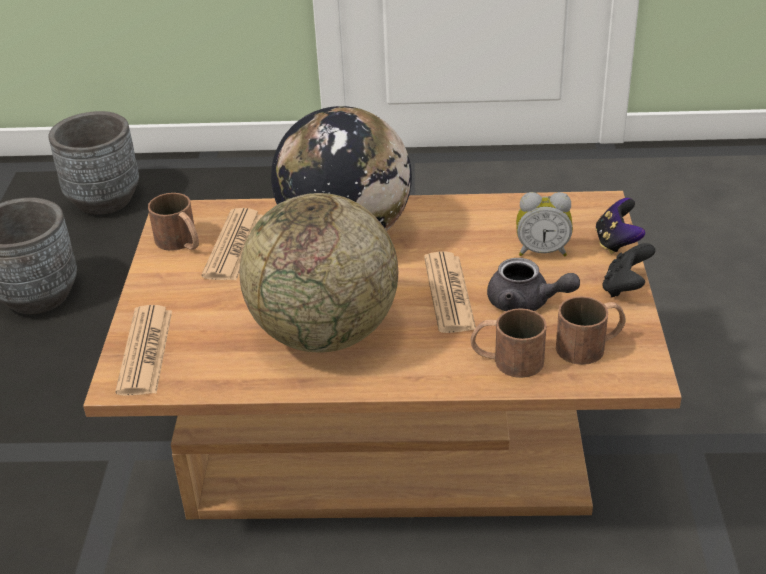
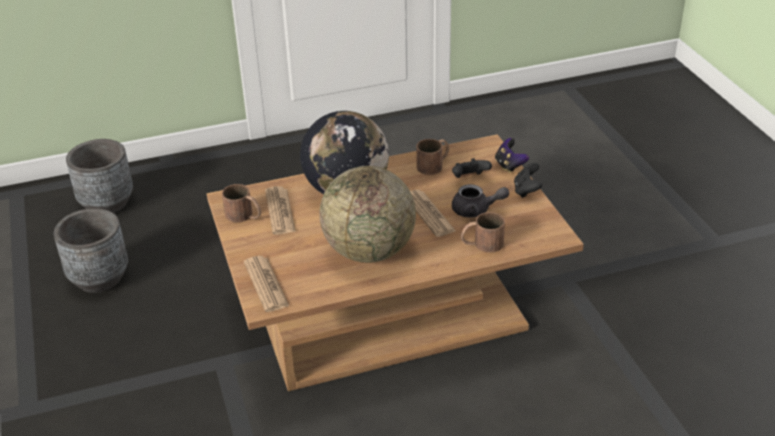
camera: 20 degrees left, 0 degrees up
(542, 251) = (469, 178): alarm clock -> black game controller
(591, 345) = (523, 226): brown mug -> brown mug (434, 164)

